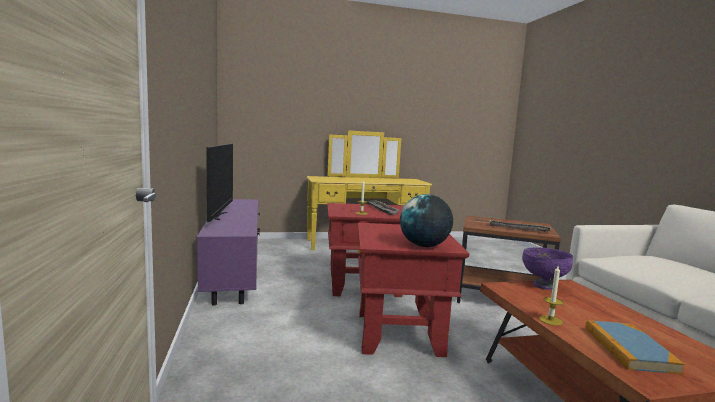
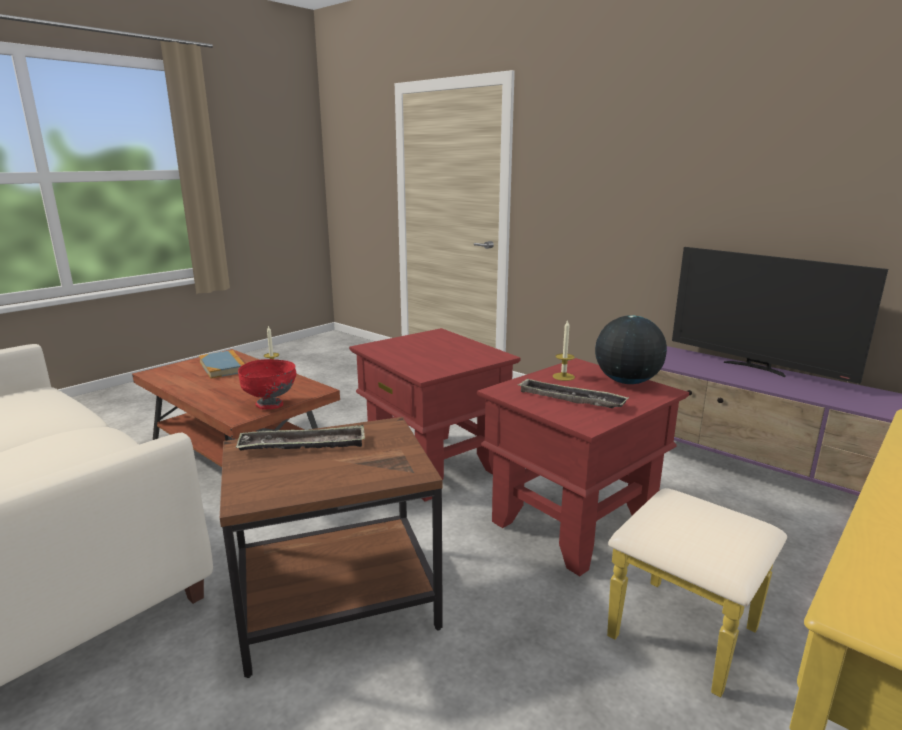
camera: 145 degrees right, 10 degrees up
(424, 246) = (397, 343): globe -> globe (626, 382)
(544, 285) = (270, 405): purple bowl -> red bowl

